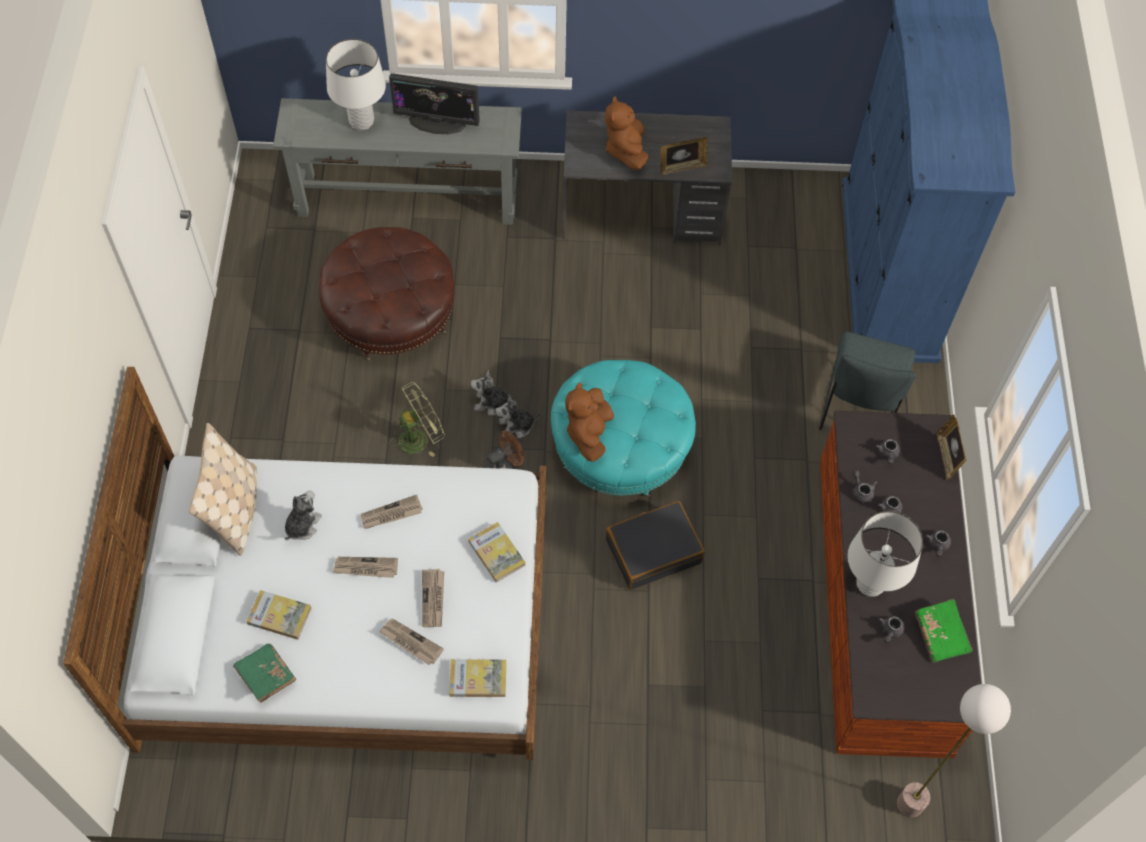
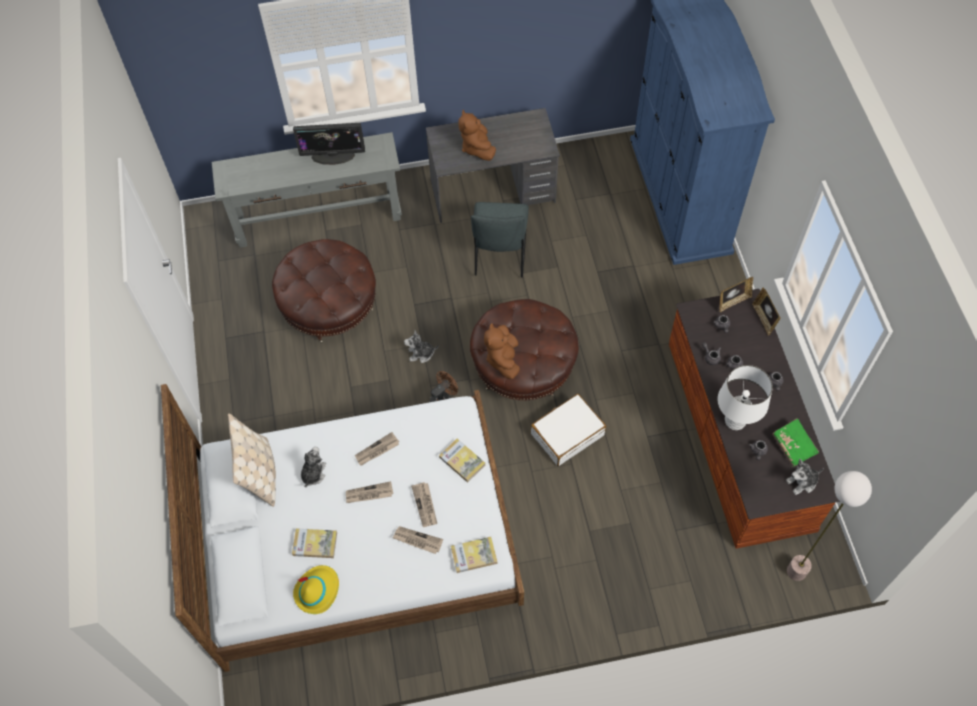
camera: 10 degrees left, 0 degrees up
(266, 676) = (317, 590): green book -> yellow hat
(361, 122) = (277, 167): white table lamp -> none
(418, 437) = (374, 390): green fan -> none
(516, 426) = (444, 366): plush toy -> plush toy (802, 482)
(620, 448) = (523, 365): turquoise ottoman -> brown ottoman
(653, 550) = (567, 434): black suitcase -> white suitcase
(682, 167) = (520, 151): picture frame -> picture frame (733, 301)
(858, 409) = (685, 300): grey chair -> grey chair (500, 256)

